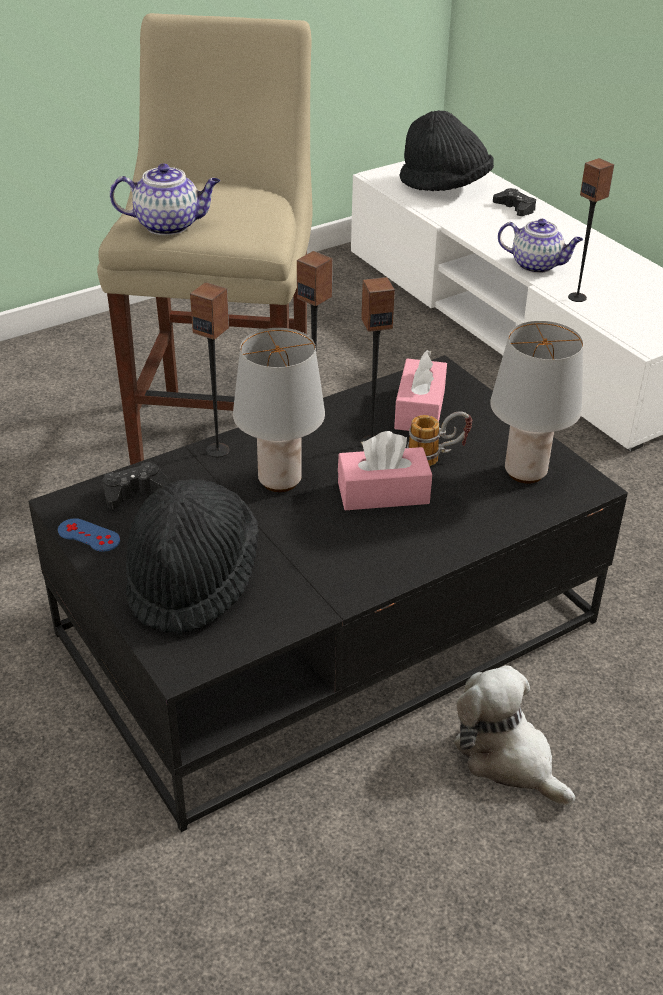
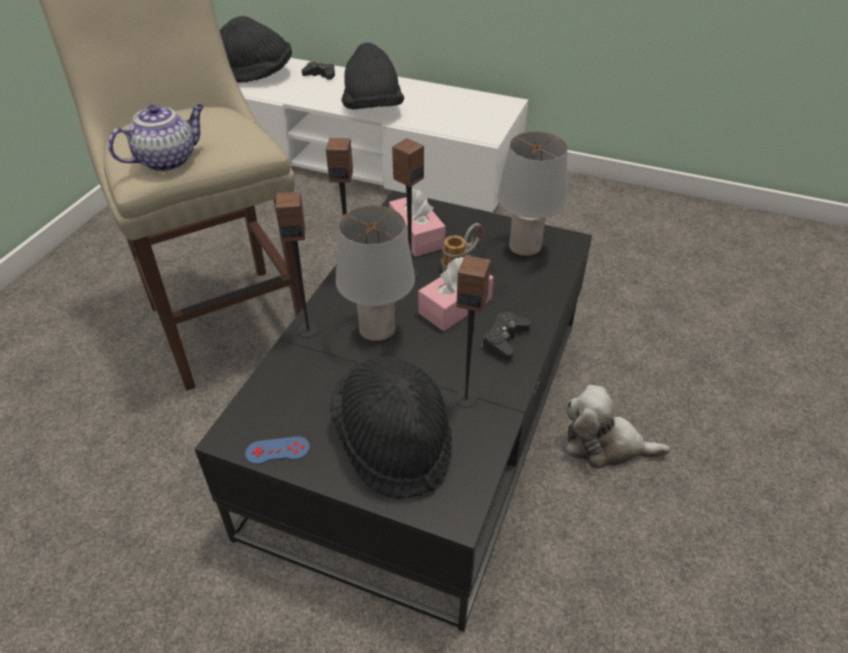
camera: 35 degrees left, 5 degrees up
(134, 492) = (278, 396): black game controller -> black game controller (504, 340)
(537, 265) = (372, 109): teapot -> black hat
(577, 297) = (418, 121): speaker -> speaker (466, 398)

